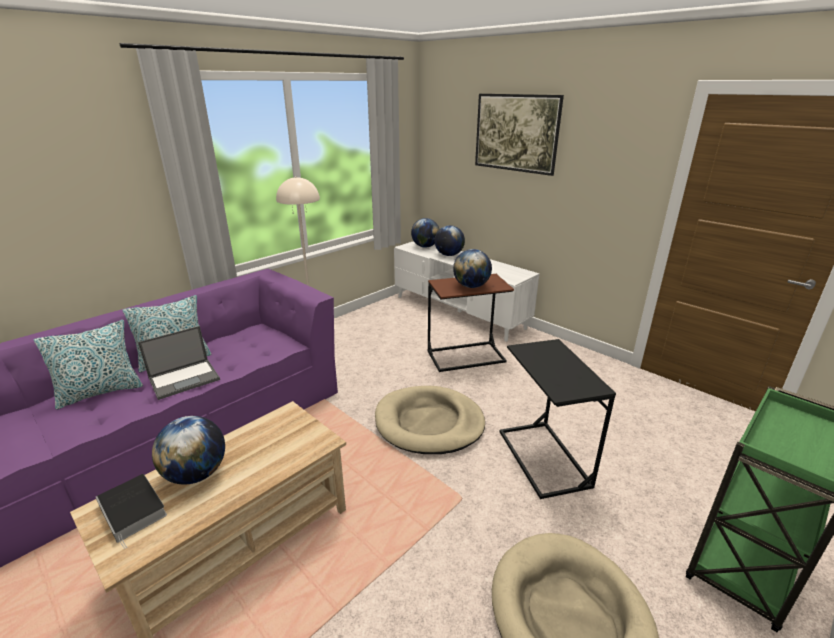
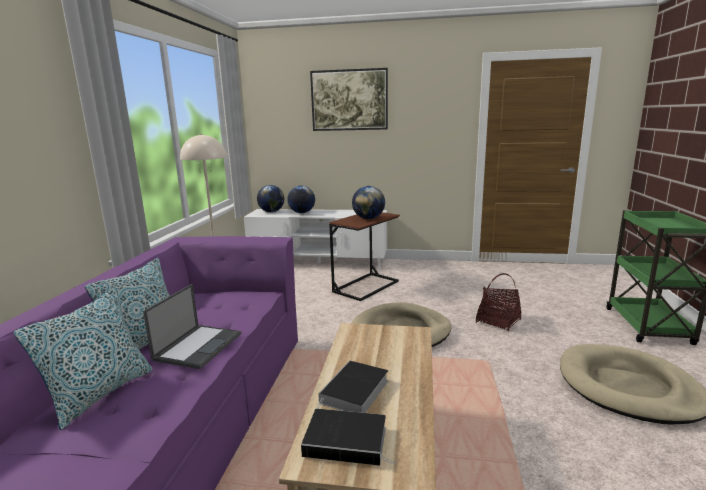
camera: 35 degrees left, 10 degrees down
(196, 474) = (354, 393): globe -> book
(543, 458) = (498, 321): black side table -> basket

